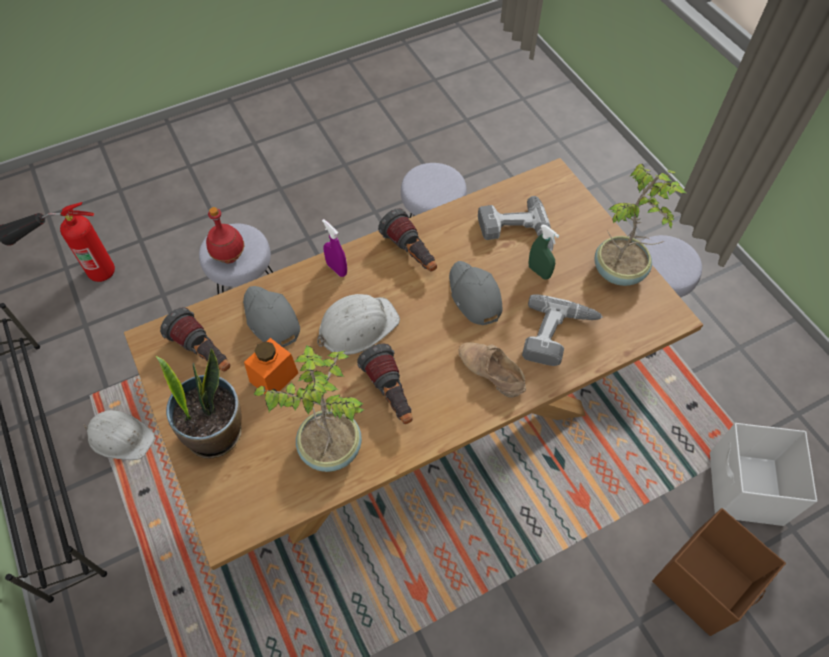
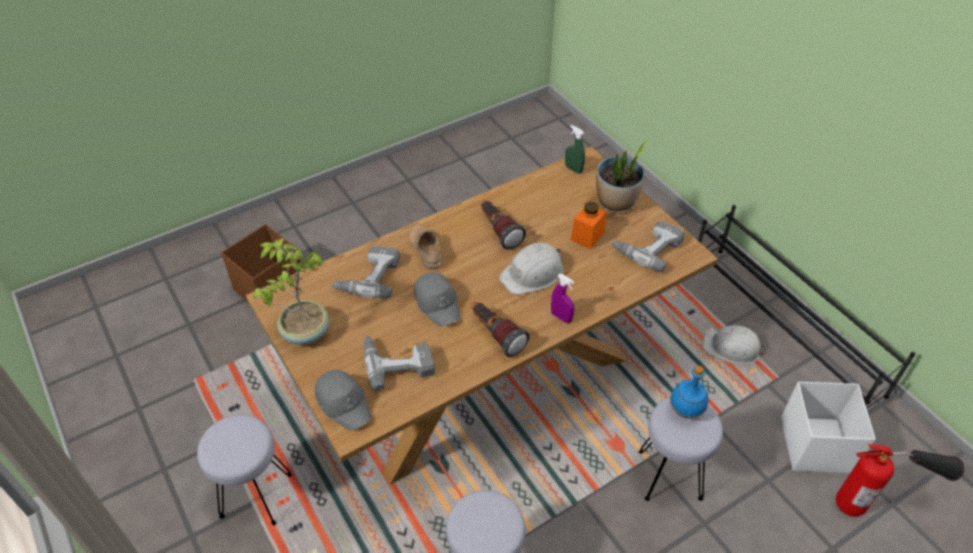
camera: 175 degrees right, 10 degrees down
(204, 353) = (647, 248): flashlight -> power drill
(229, 257) = (686, 412): red bottle -> blue bottle
(270, 319) = (604, 273): grey cap -> grey cap (343, 402)
(330, 446) = (535, 201): potted plant -> none
(490, 372) = (425, 249): beige shoe -> beige shoe turned 150 degrees counterclockwise
(539, 272) = (378, 327): green spray bottle -> green spray bottle (573, 169)
(744, 489) = (214, 347): white storage box -> white storage box (815, 444)

